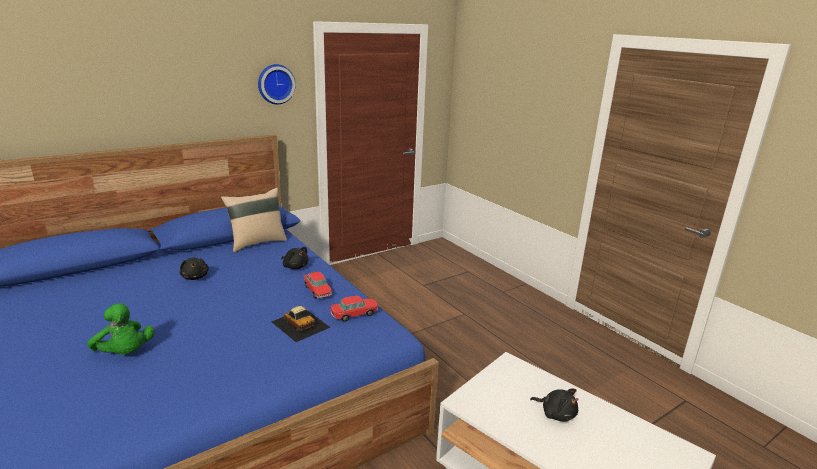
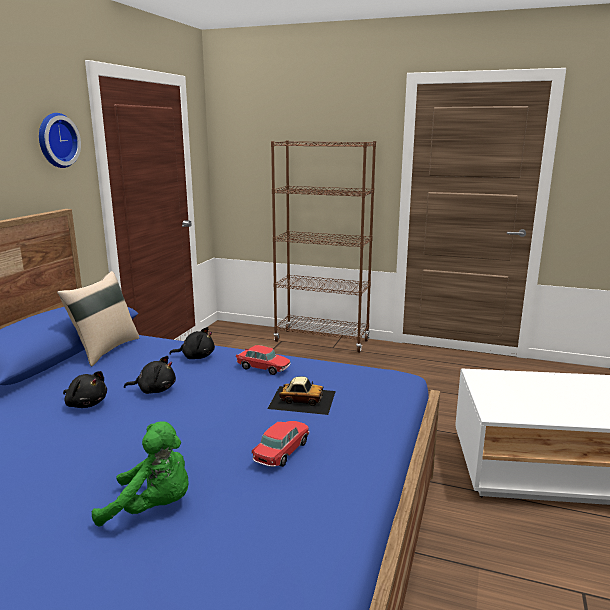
camera: 35 degrees left, 5 degrees down
(354, 314) = (336, 373): toy car -> toy car (282, 451)
(501, 283) = (322, 341): none -> brown bookcase
(556, 413) = (560, 393): black plush toy -> black plush toy (154, 390)

